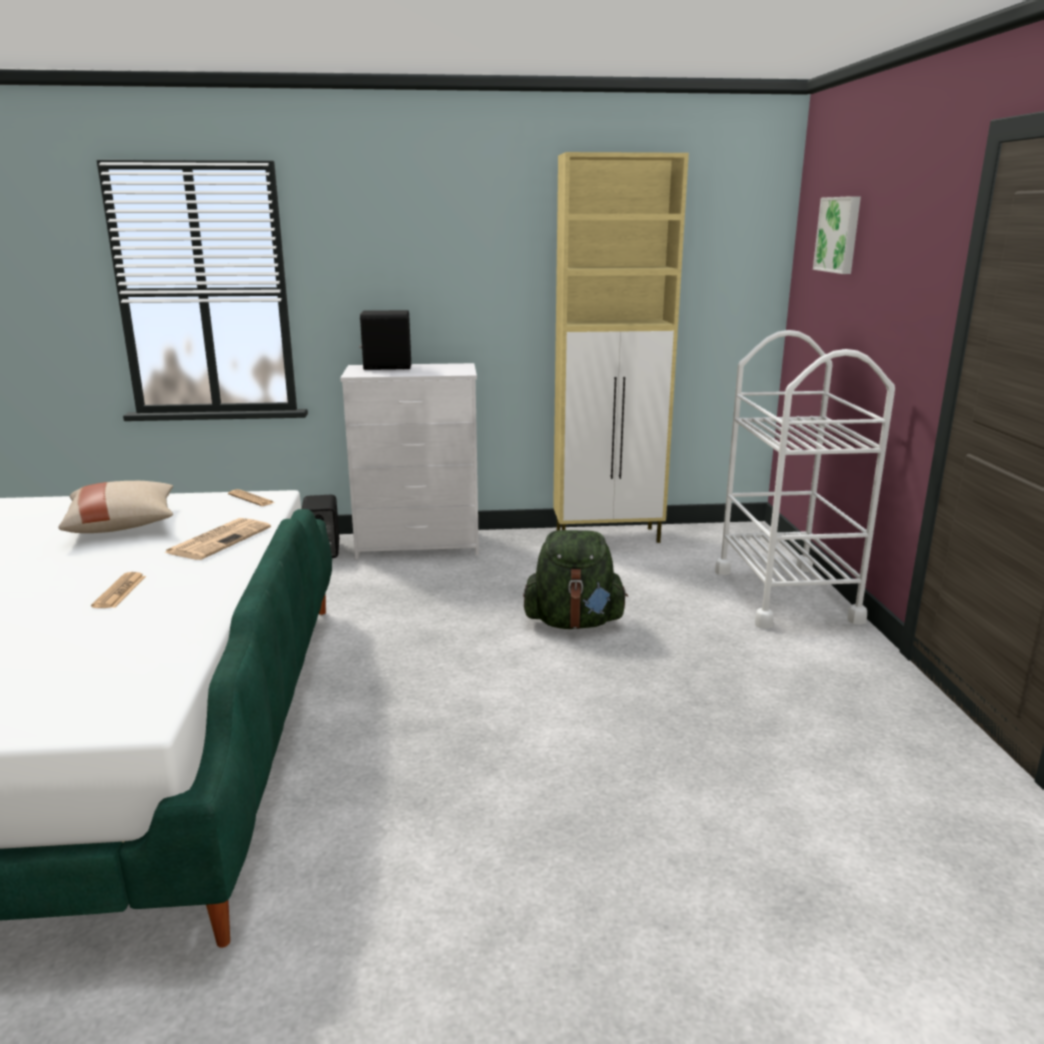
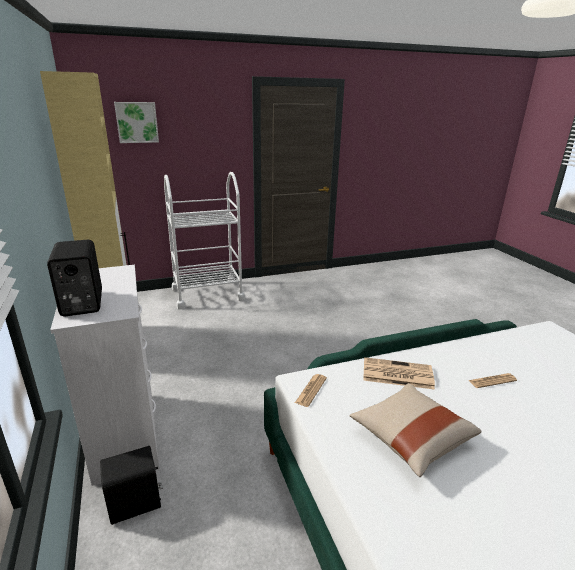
camera: 105 degrees left, 5 degrees up
(574, 622) = (253, 345): green backpack -> none

